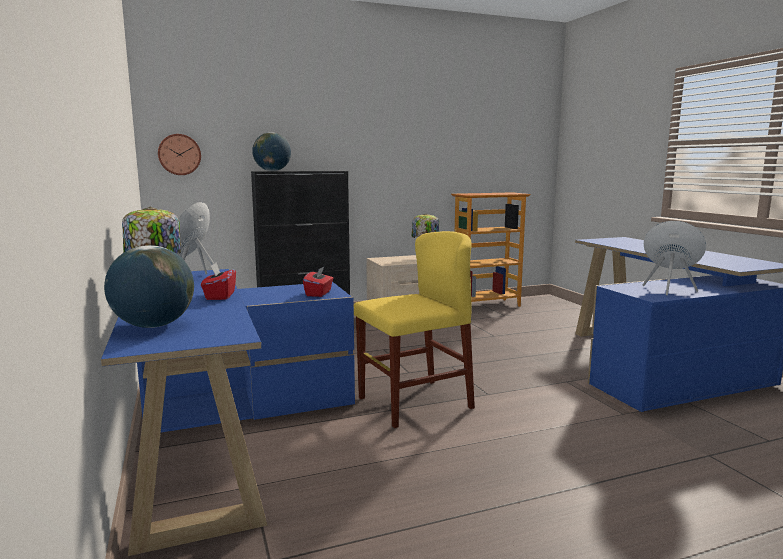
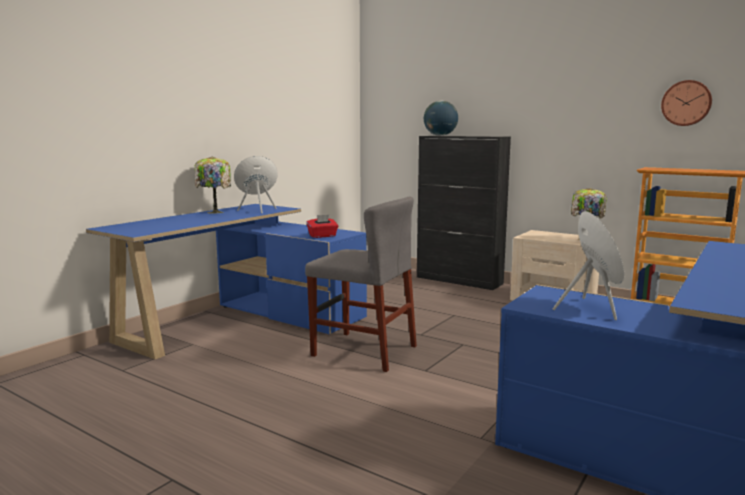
camera: 55 degrees right, 0 degrees up
(154, 326) = (145, 223): globe -> none
(179, 154) = (385, 121): wall clock -> wall clock (686, 103)
(219, 296) = (222, 219): red tissue box -> none
(414, 403) = (364, 351): yellow chair -> grey chair

